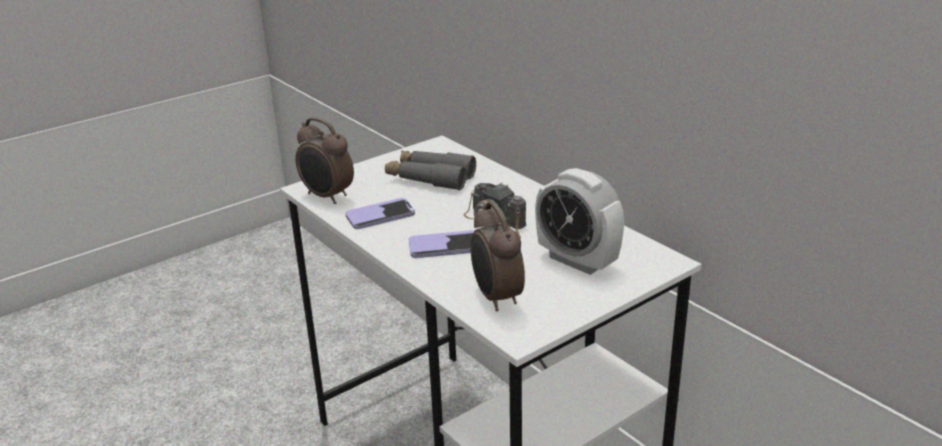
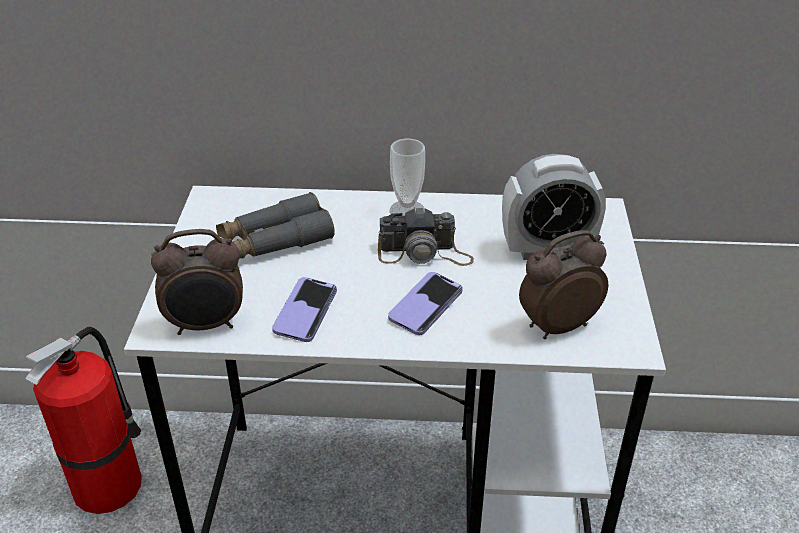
camera: 50 degrees left, 10 degrees up
(353, 339) = (109, 482): none -> fire extinguisher
(496, 298) = (556, 325): alarm clock -> alarm clock turned 135 degrees clockwise
(531, 199) = (407, 210): none -> cup

